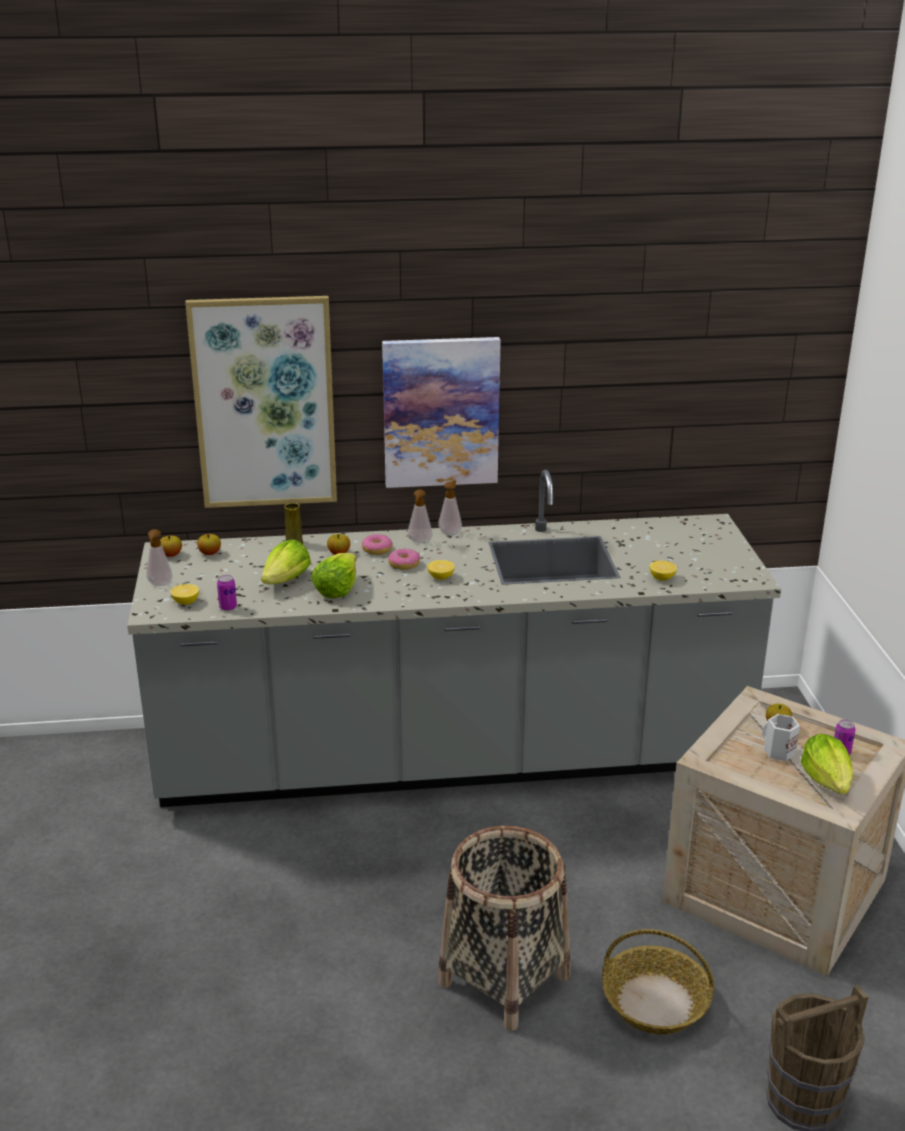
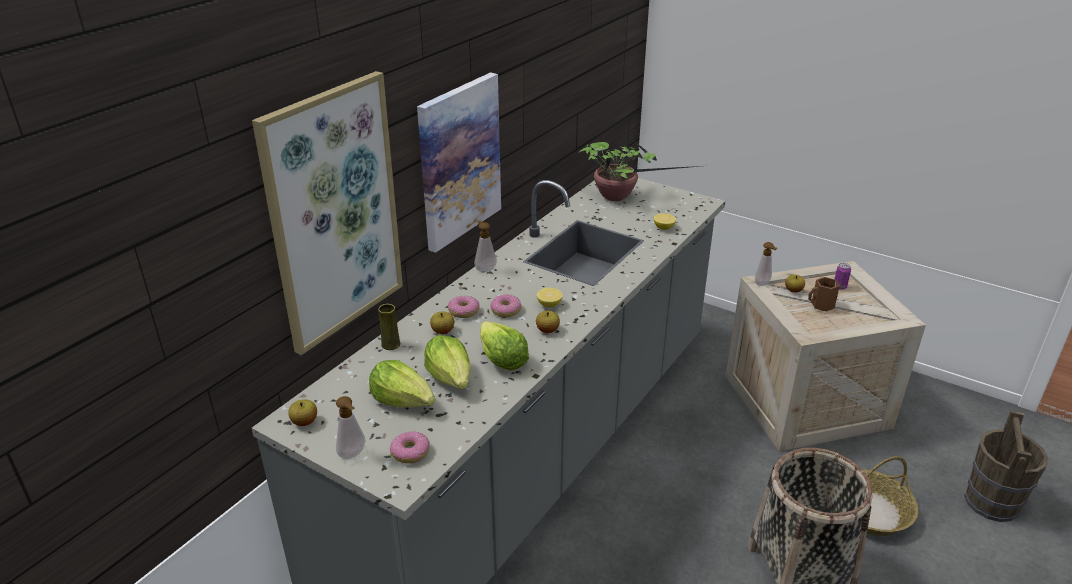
camera: 50 degrees left, 5 degrees up
(186, 602) = (410, 452): lemon -> donut
(210, 553) = (337, 397): apple -> apple (547, 330)
(228, 607) = (455, 431): can -> none
(419, 542) = (480, 288): soap dispenser -> soap dispenser (763, 284)
(680, 537) = (618, 197): none -> potted plant
(777, 751) = (822, 305): white mug -> brown mug
(827, 781) = (867, 306): lettuce -> lettuce (403, 400)

